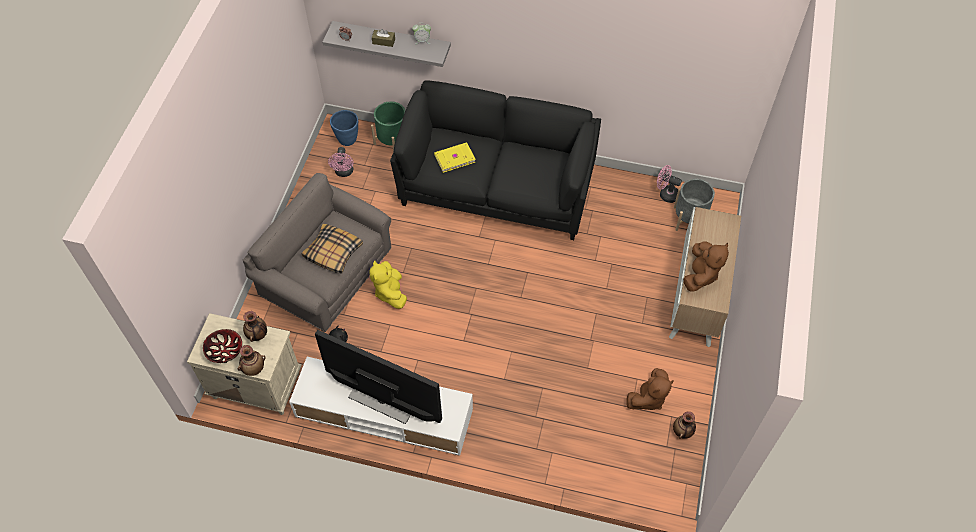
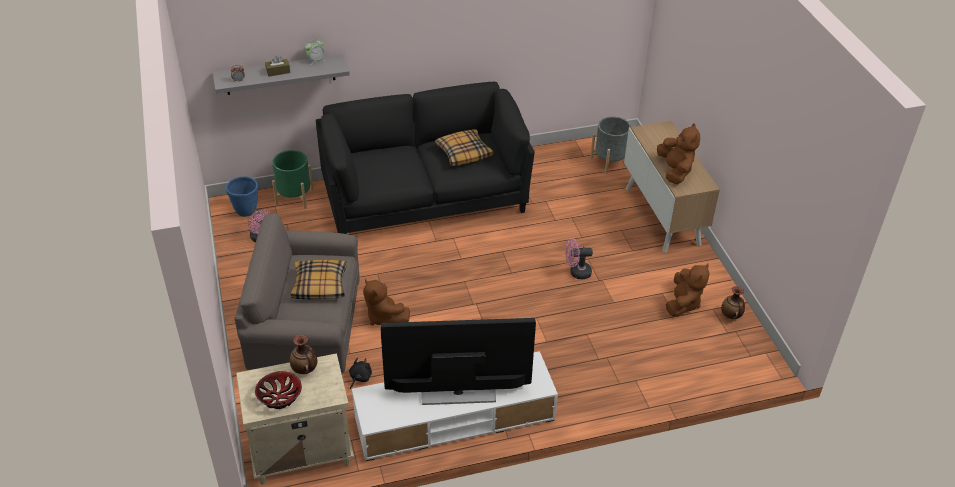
camera: 30 degrees left, 15 degrees down
(254, 368) = (323, 399): vase -> none
(390, 292) = (383, 317): yellow plush toy -> brown plush toy
(454, 158) = (384, 169): yellow book -> none
(532, 168) = (463, 153): none -> pillow
(665, 194) = (576, 151): pink fan -> pink fan (576, 272)

